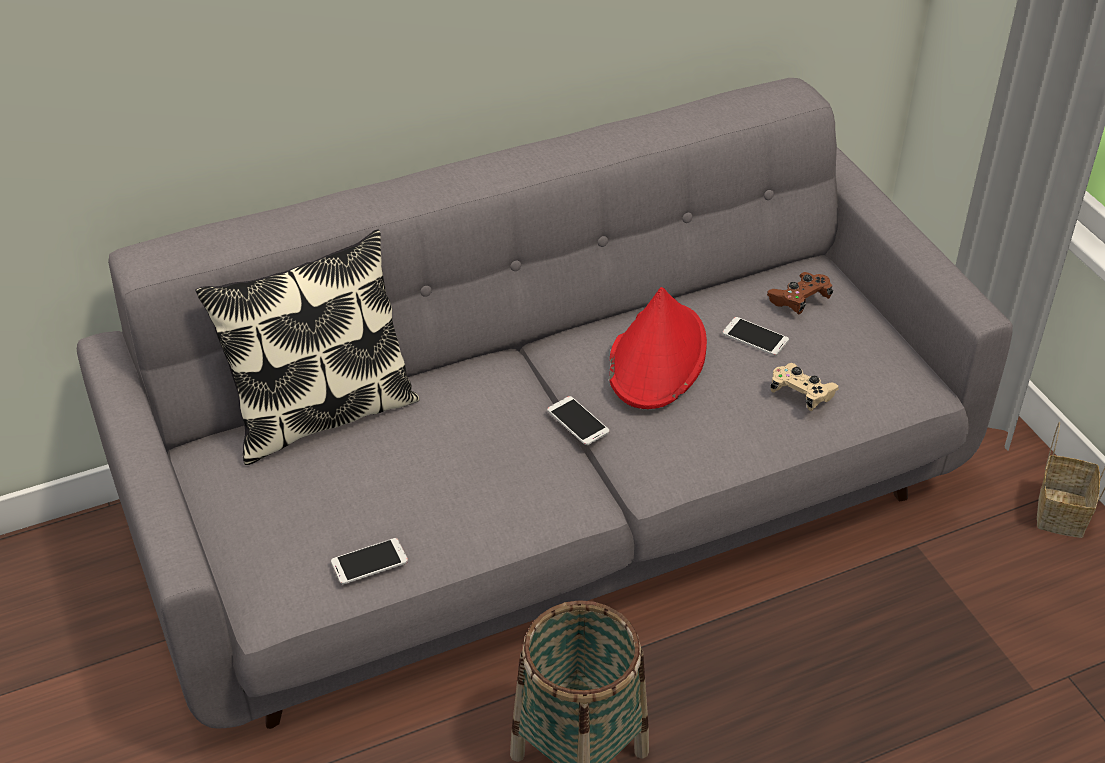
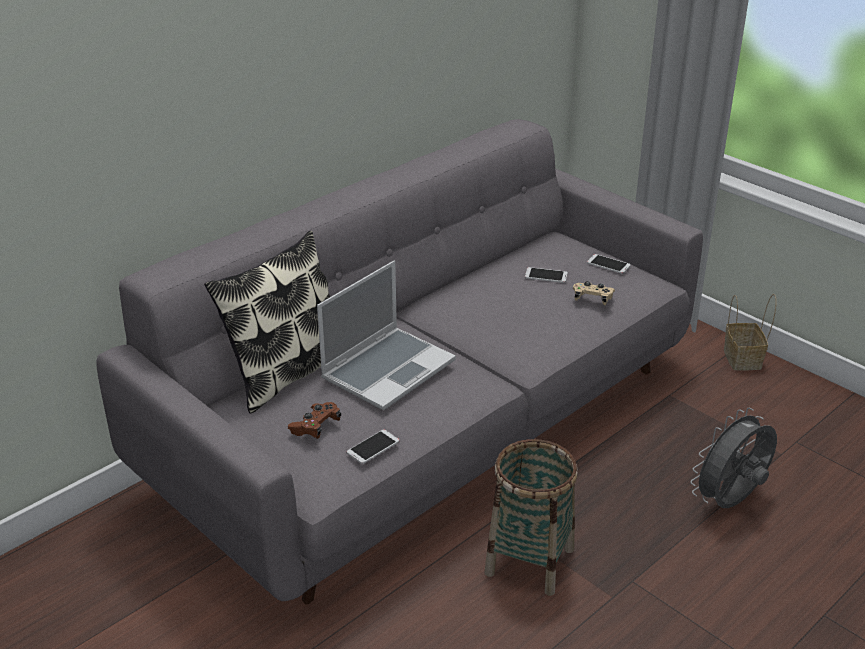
camera: 20 degrees left, 10 degrees down
(452, 442) = (388, 369): none -> laptop
(578, 421) = (461, 343): phone -> phone (608, 264)
(657, 357) = (492, 297): red hat -> none
(799, 300) = (560, 252): brown game controller -> brown game controller (315, 427)
(911, 747) = (730, 502): none -> grey fan

